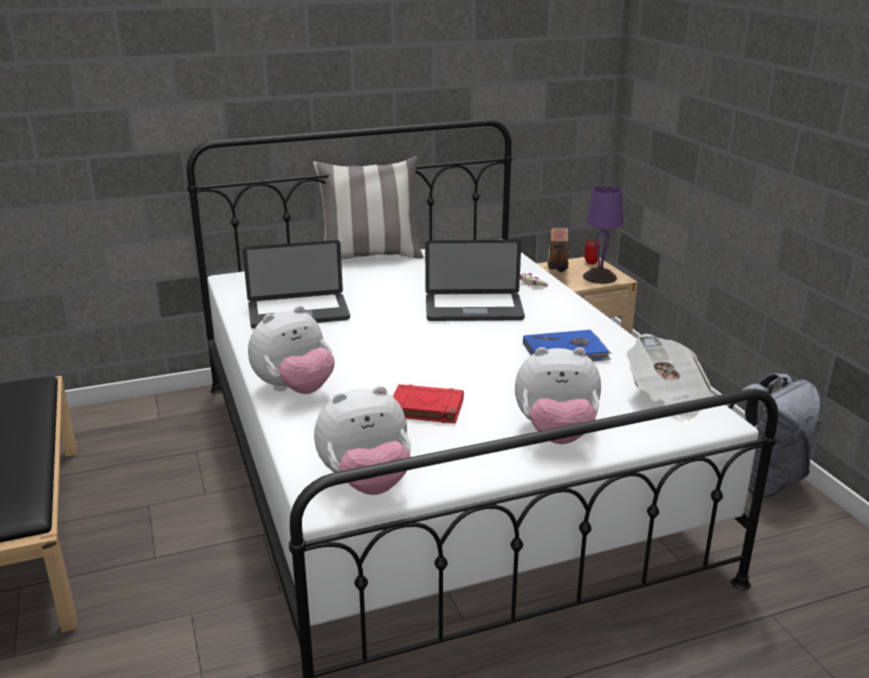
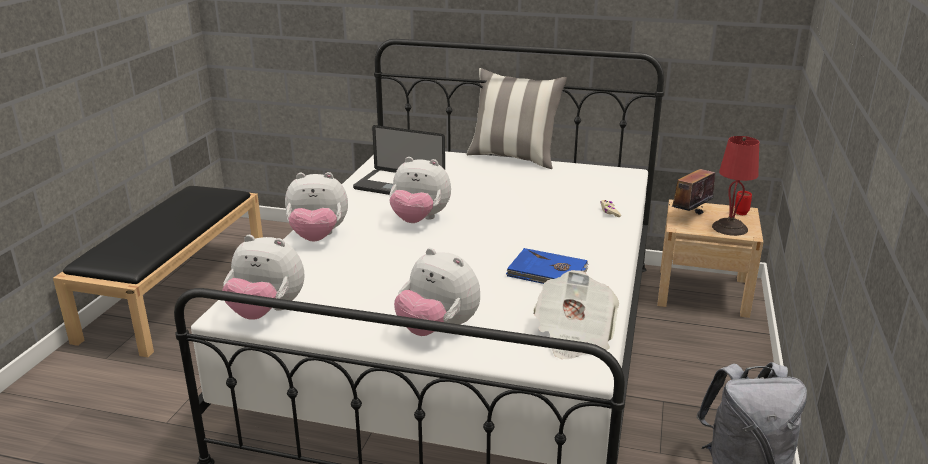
camera: 35 degrees right, 0 degrees up
(374, 340) = (419, 220): none -> plush toy
(425, 408) = (378, 278): red book -> none
(473, 309) = (528, 218): laptop -> none
(600, 277) = (730, 228): purple table lamp -> red table lamp

